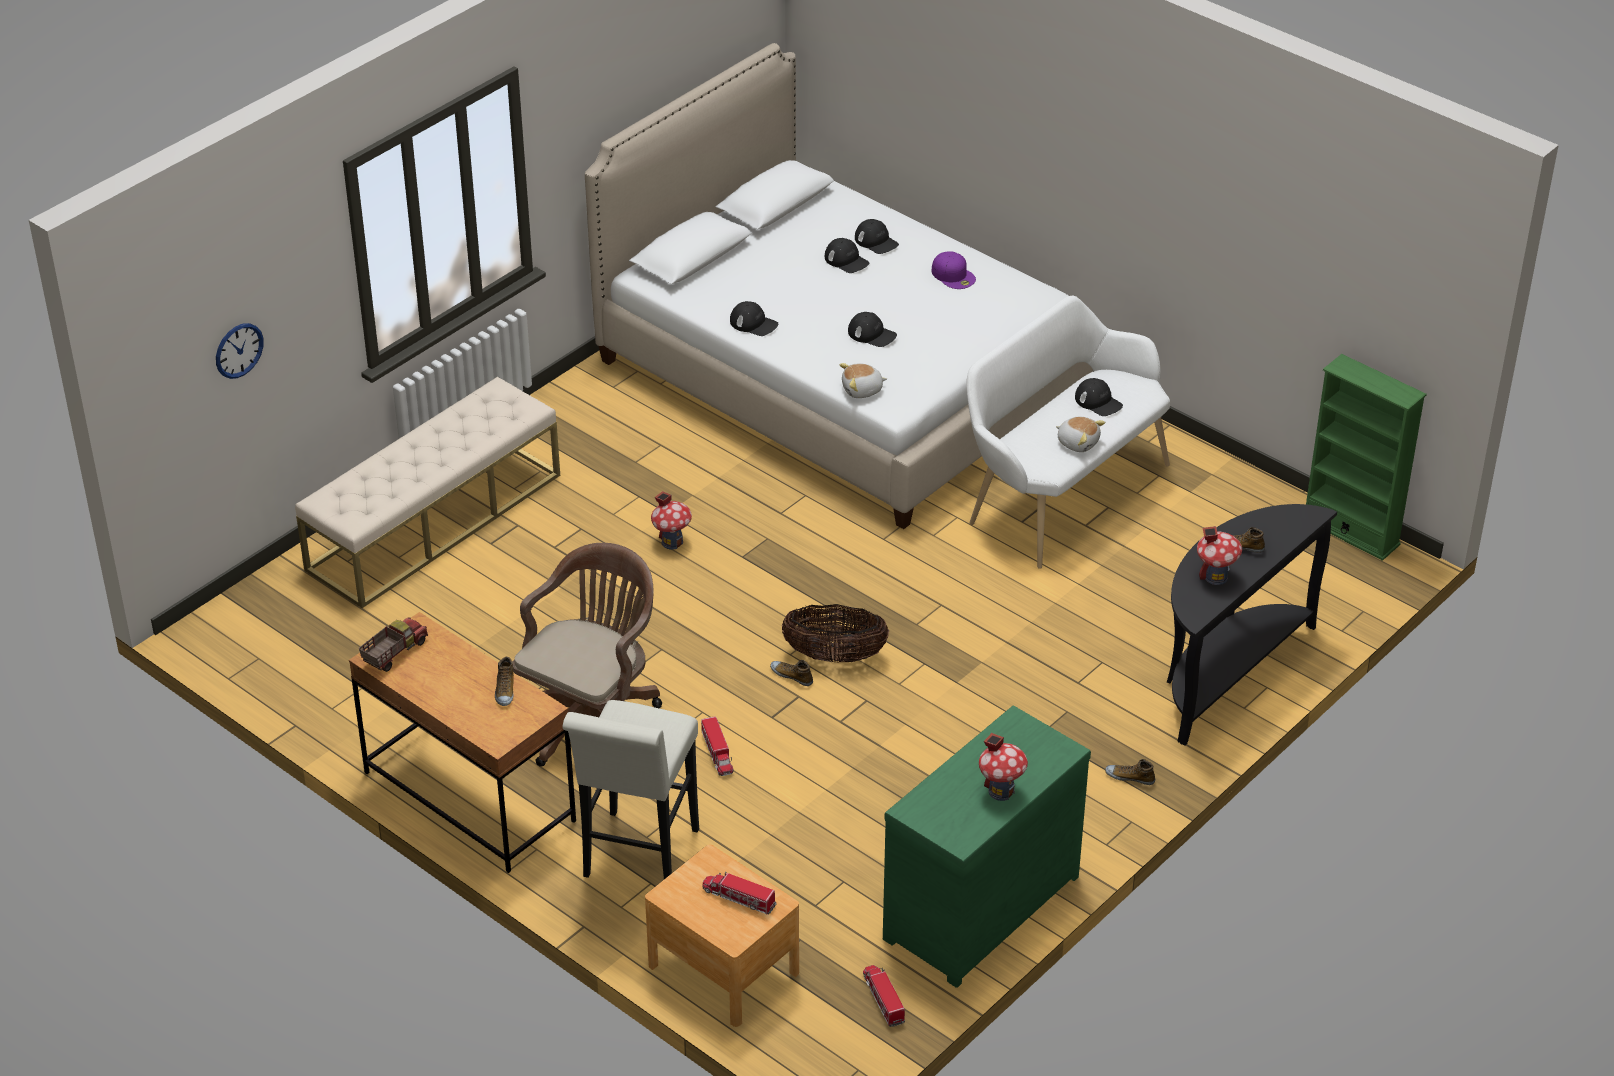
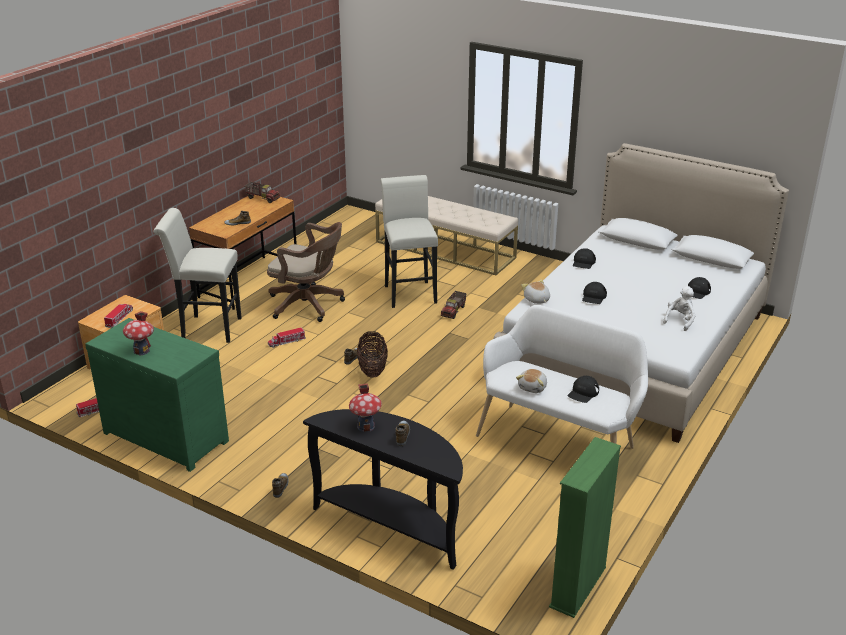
camera: 80 degrees right, 10 degrees down
(239, 350) = (401, 99): wall clock -> none
(586, 586) = (409, 292): none -> white stool
(672, 542) = (454, 311): toy house -> toy truck
(846, 260) = (668, 284): black cap -> none
(953, 275) = (680, 320): purple cap -> white plush toy

